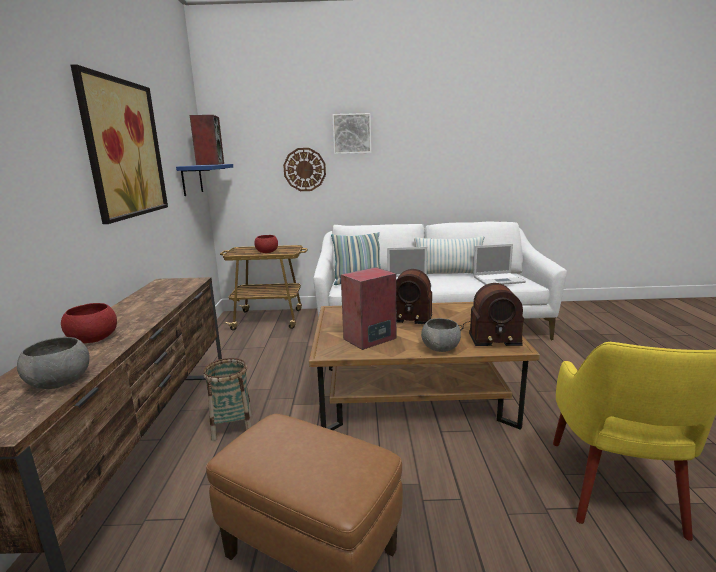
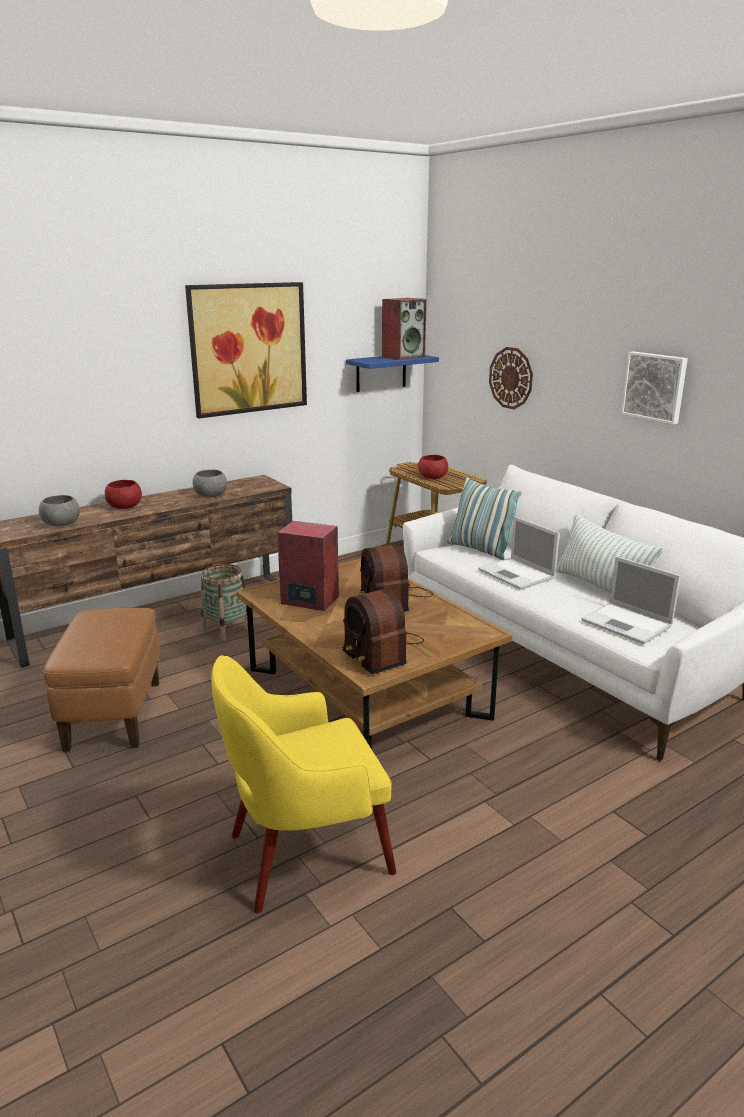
camera: 55 degrees right, 5 degrees up
(352, 133) = (568, 336): picture -> picture (655, 386)
(440, 348) = (320, 635): grey bowl -> grey bowl (210, 495)

